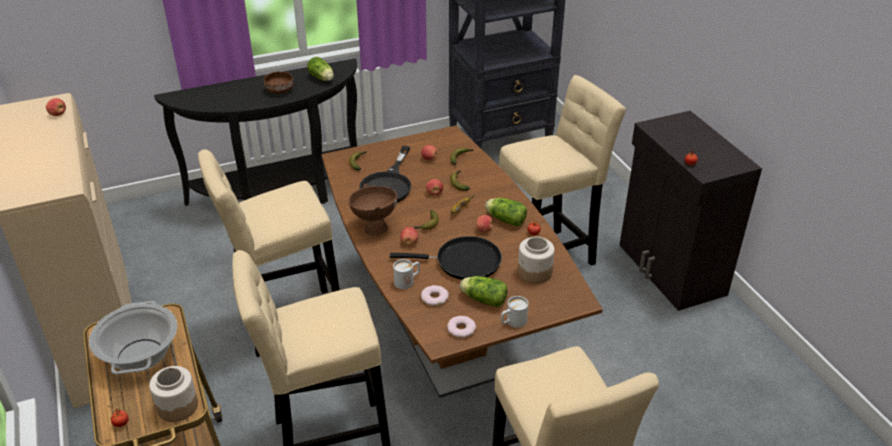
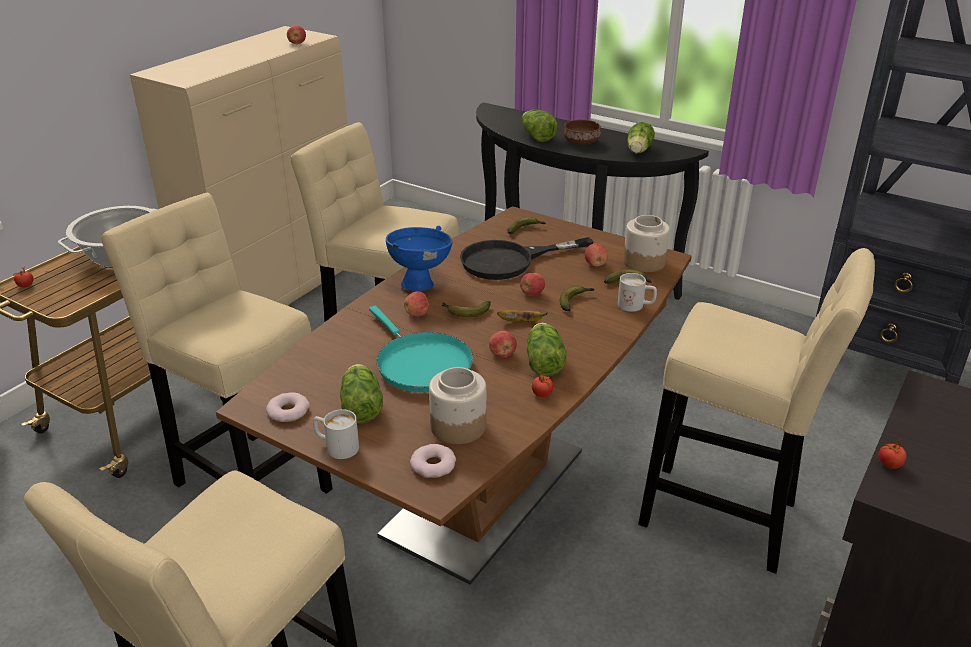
camera: 55 degrees right, 5 degrees down
(177, 406) = (61, 300): jar -> jar (644, 262)
(246, 101) = (536, 136): none -> lettuce
(374, 226) = (421, 282): brown bowl -> blue bowl
(407, 281) = (345, 340): white mug -> white mug (636, 306)
(434, 298) = (331, 370): donut -> donut (433, 465)
(463, 262) = (420, 363): black frying pan -> turquoise frying pan

